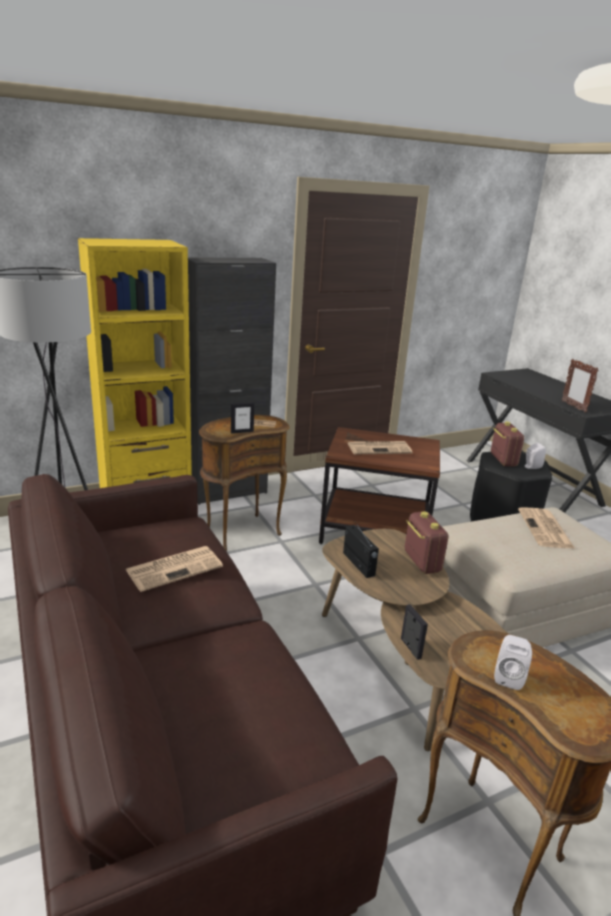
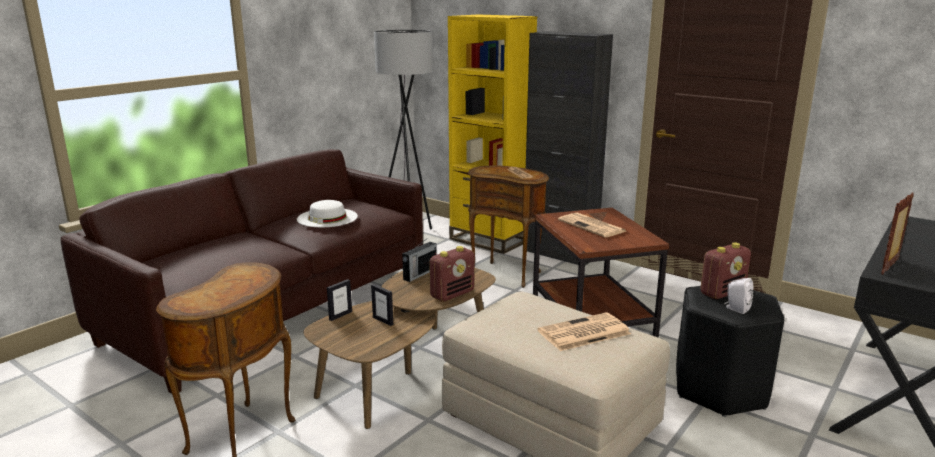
camera: 65 degrees right, 5 degrees down
(175, 568) = (327, 217): newspaper -> white hat
(242, 432) = (495, 173): picture frame -> picture frame (383, 321)
(508, 676) = (225, 278): white speaker -> none

